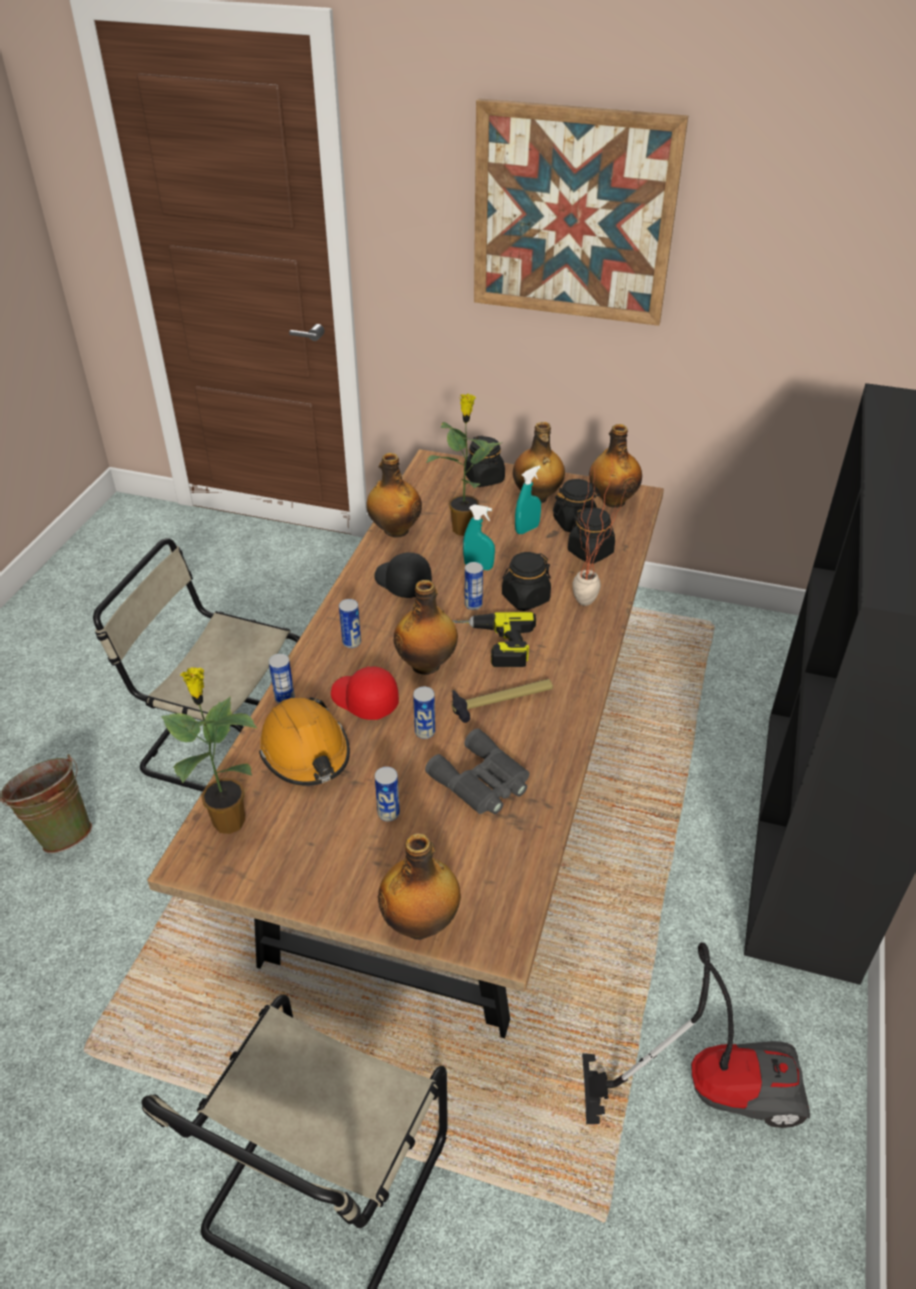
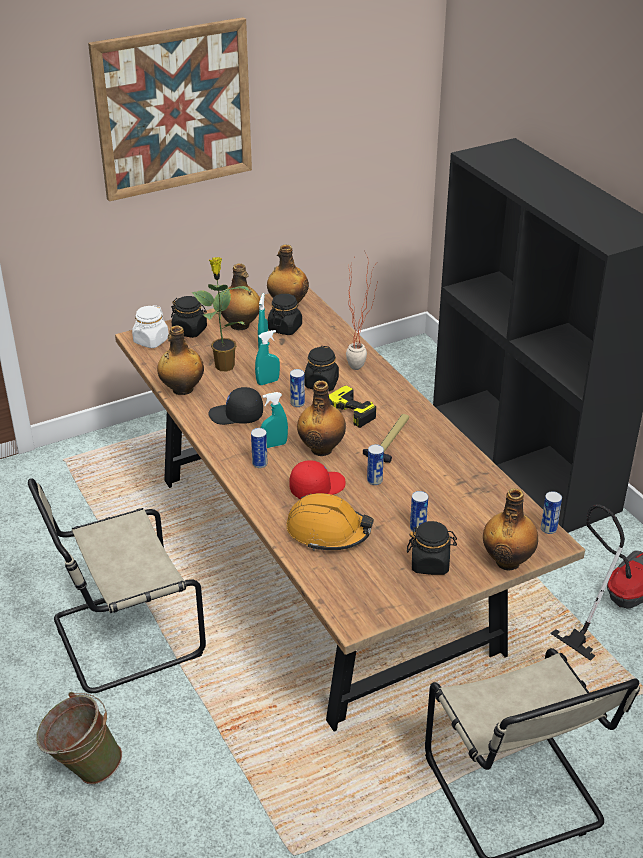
camera: 45 degrees left, 5 degrees down
(228, 819) = (340, 589): potted plant -> none
(284, 698) = (269, 515): can -> can (548, 529)
(363, 700) = (317, 487): red cap -> red cap turned 150 degrees clockwise
(391, 632) = (274, 445): none -> turquoise spray bottle
(437, 470) = (151, 341): none -> white jar
(482, 782) = (440, 484): grey binoculars -> none
(590, 552) = (319, 339): black jar -> black jar (430, 563)

